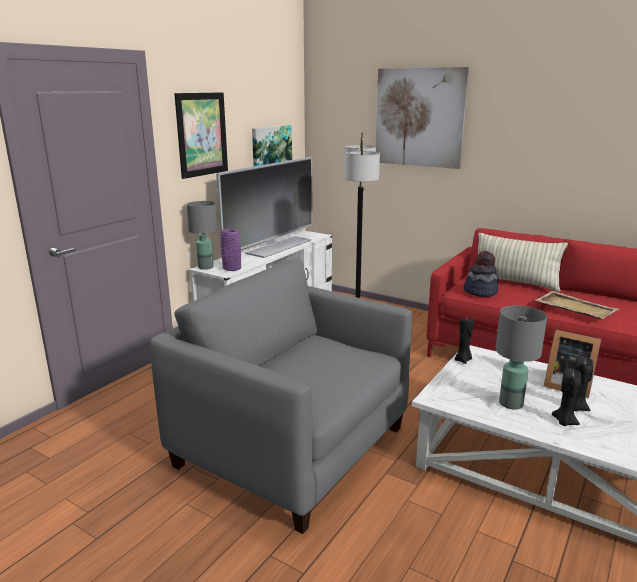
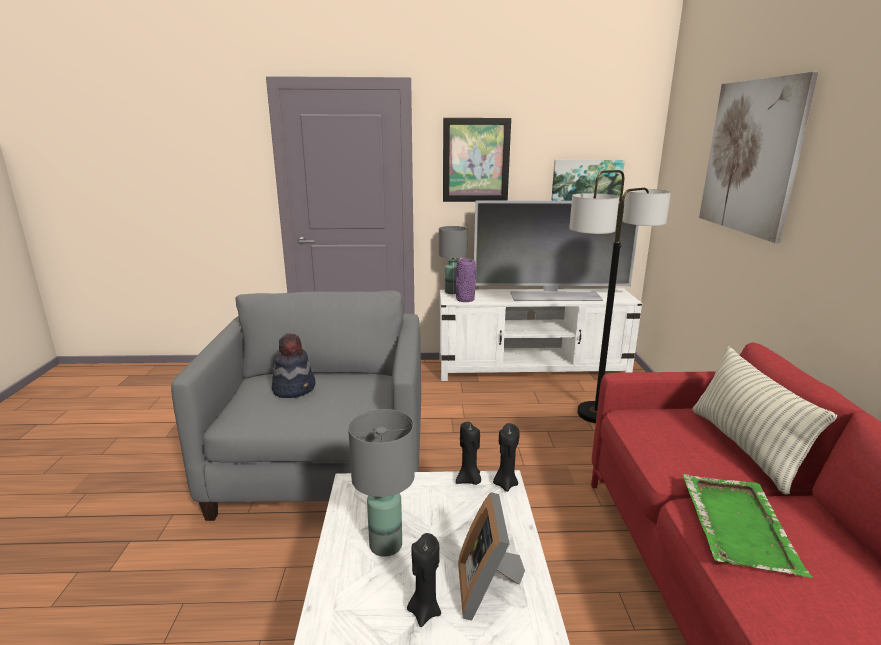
camera: 55 degrees right, 0 degrees up
(480, 291) = (653, 428): hat -> hat (294, 388)
(564, 422) = (372, 606): black candle -> black candle (505, 484)
(574, 307) = (737, 523): beige tray -> green tray

